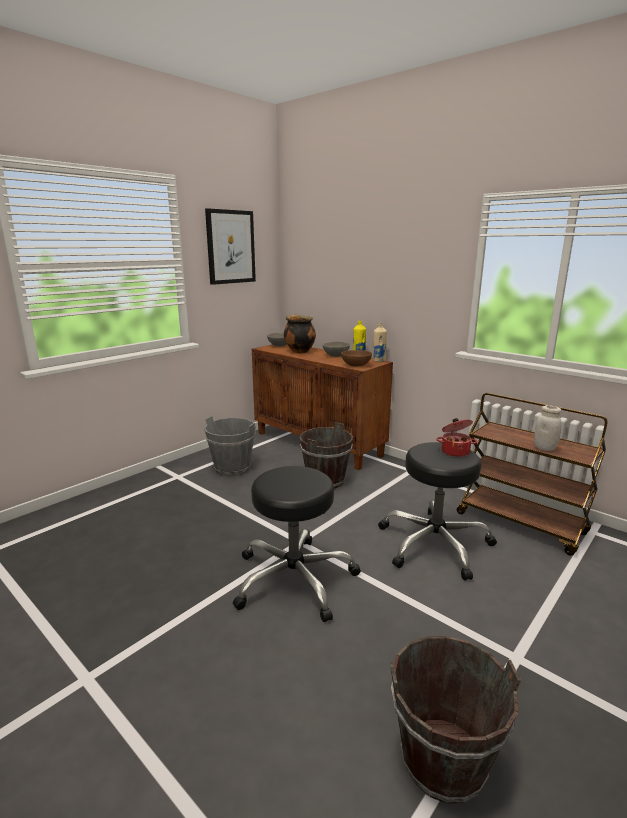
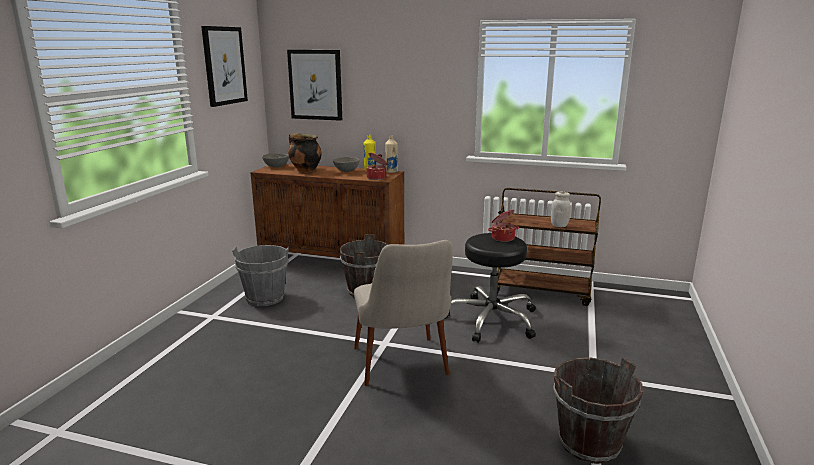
camera: 25 degrees left, 0 degrees up
(294, 579) = (403, 370): black stool -> beige chair
(320, 268) = (315, 85): none -> picture
(356, 365) = (377, 178): brown bowl -> cooking pot

